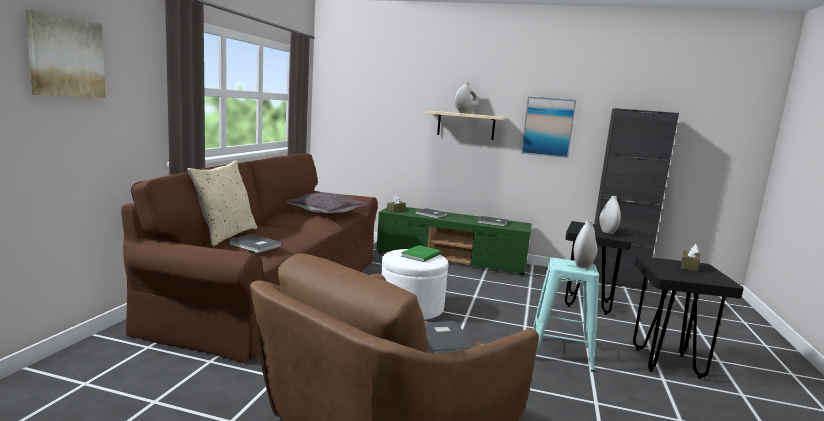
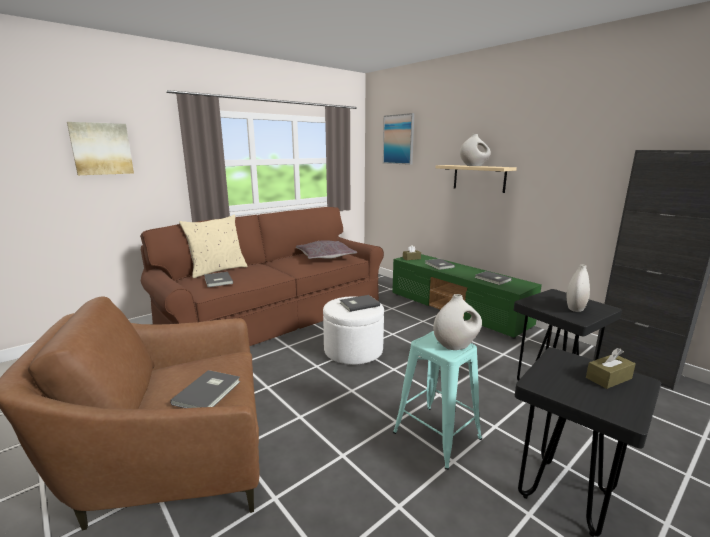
camera: 35 degrees right, 5 degrees up
(419, 255) = (358, 304): green book -> grey book
(548, 127) = (563, 177): picture -> picture (398, 139)

